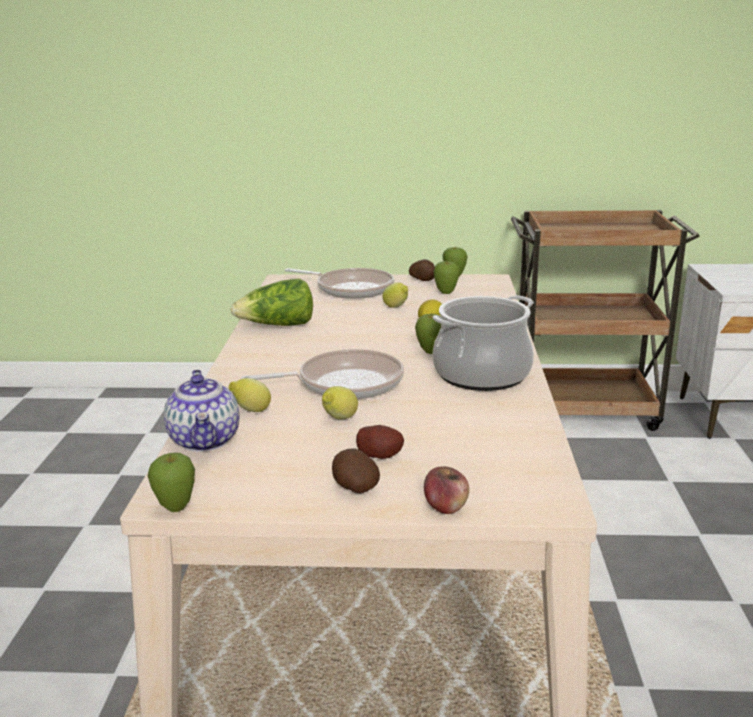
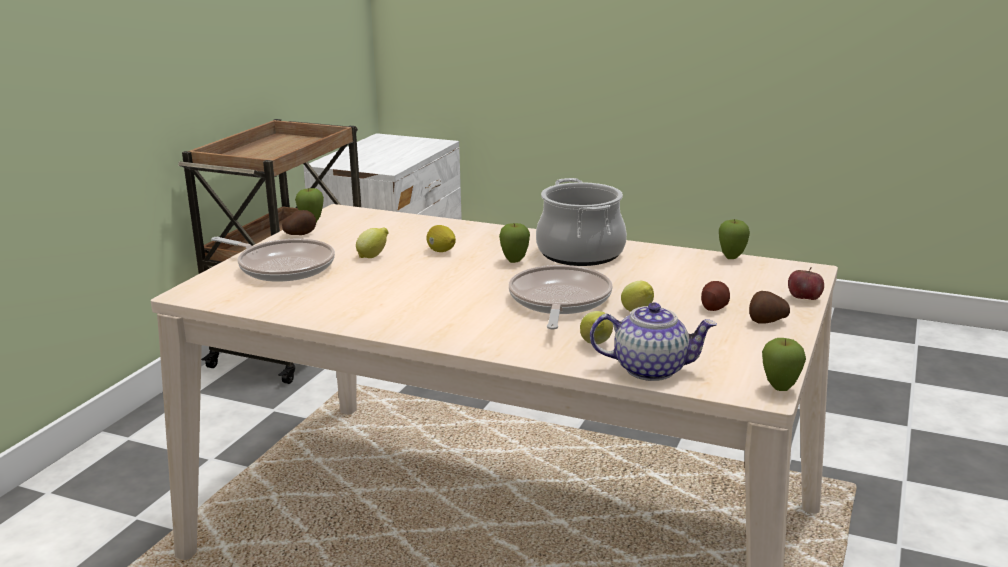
camera: 70 degrees left, 0 degrees up
(278, 326) = (365, 312): lettuce -> none
(350, 289) = (282, 266): frying pan -> frying pan turned 75 degrees clockwise
(446, 293) = (358, 233): apple -> apple (732, 258)

